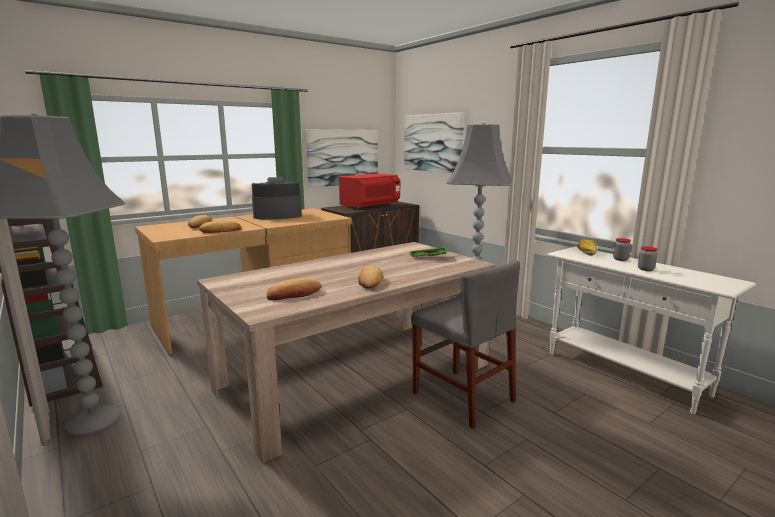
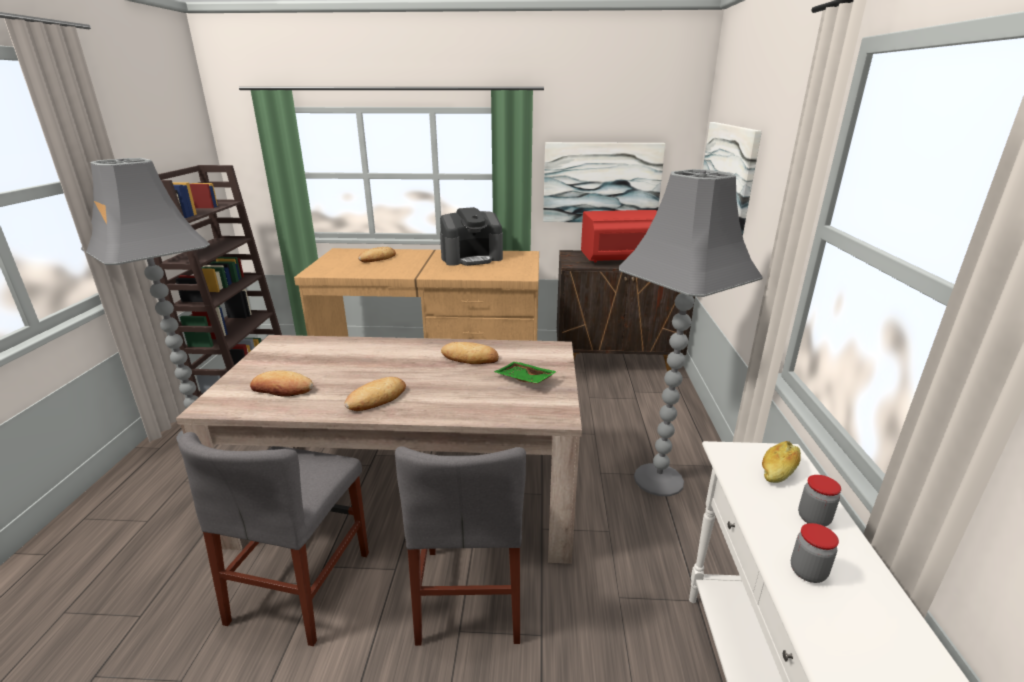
camera: 40 degrees right, 10 degrees up
(221, 231) = (372, 273): bread -> bread (470, 358)
(277, 215) = (472, 258): coffee machine -> coffee machine turned 135 degrees clockwise
(363, 445) = (301, 586): none -> grey chair

